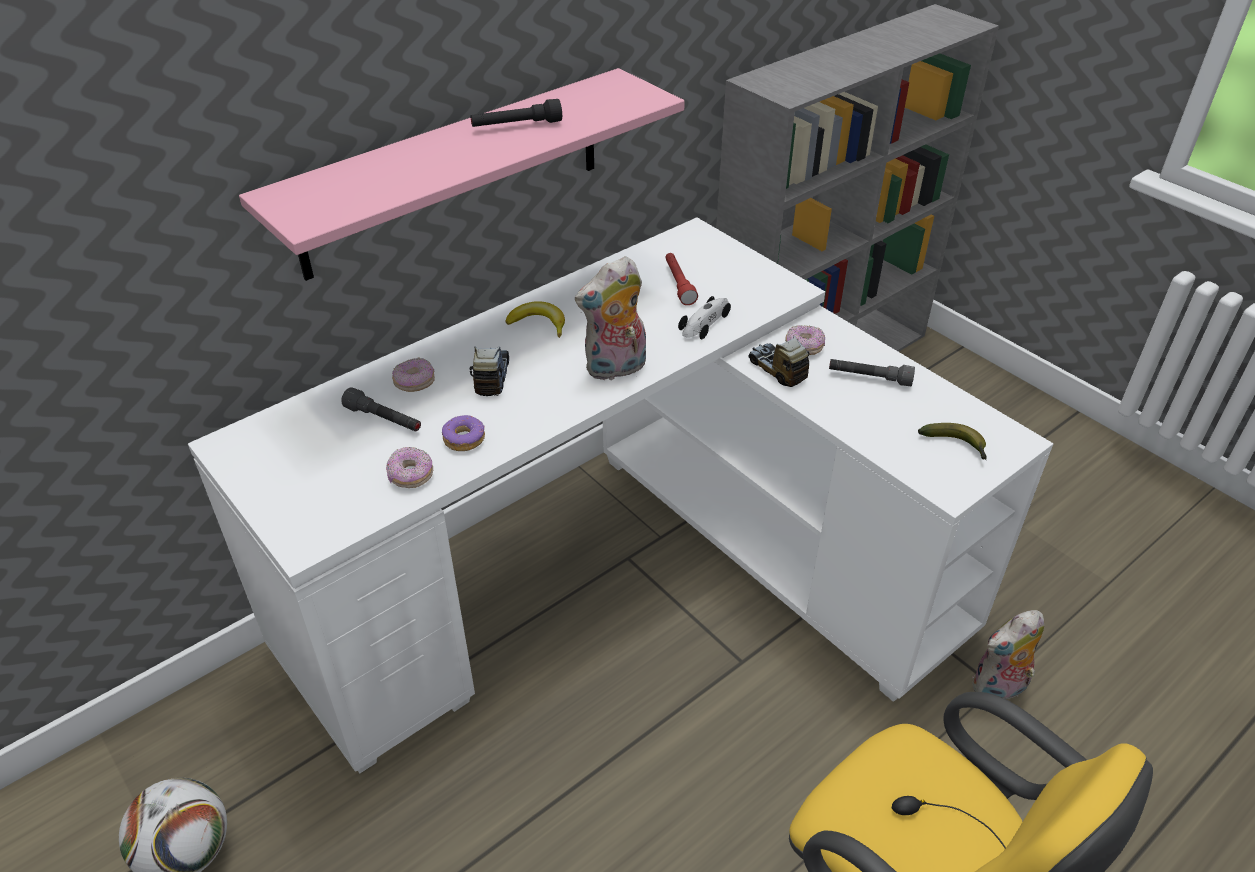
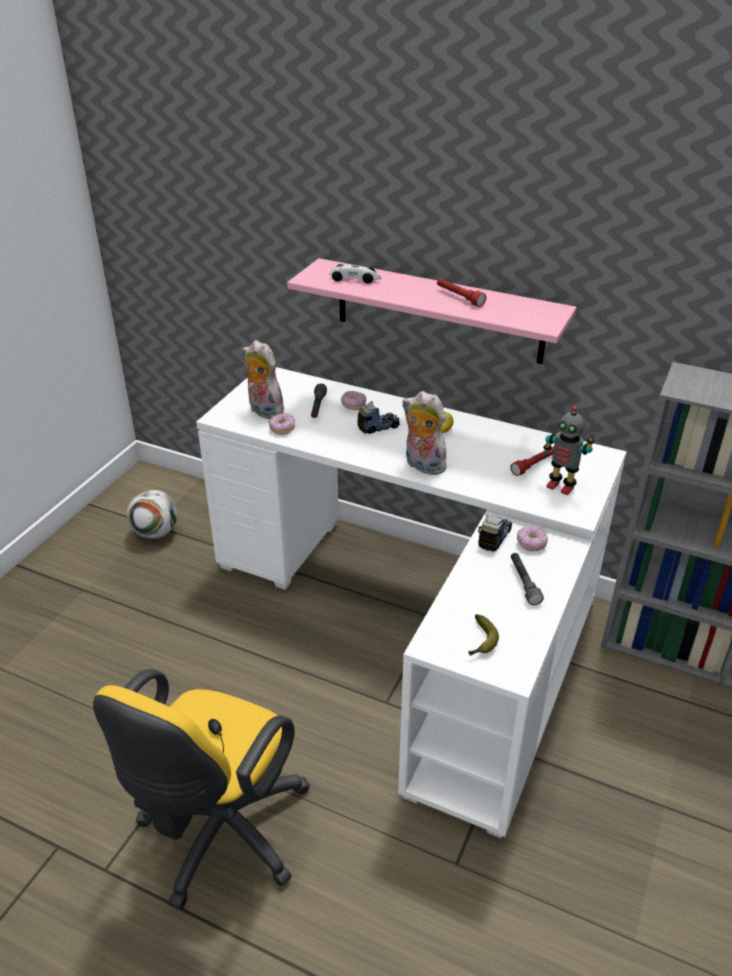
camera: 65 degrees right, 5 degrees down
(464, 439) = (321, 435): donut -> none
(516, 126) = (459, 297): black flashlight -> red flashlight
(706, 322) = (502, 487): toy car -> toy car (355, 279)
(732, 282) = (561, 486): none -> toy robot
(999, 689) = (455, 867): plush toy -> plush toy (263, 411)

